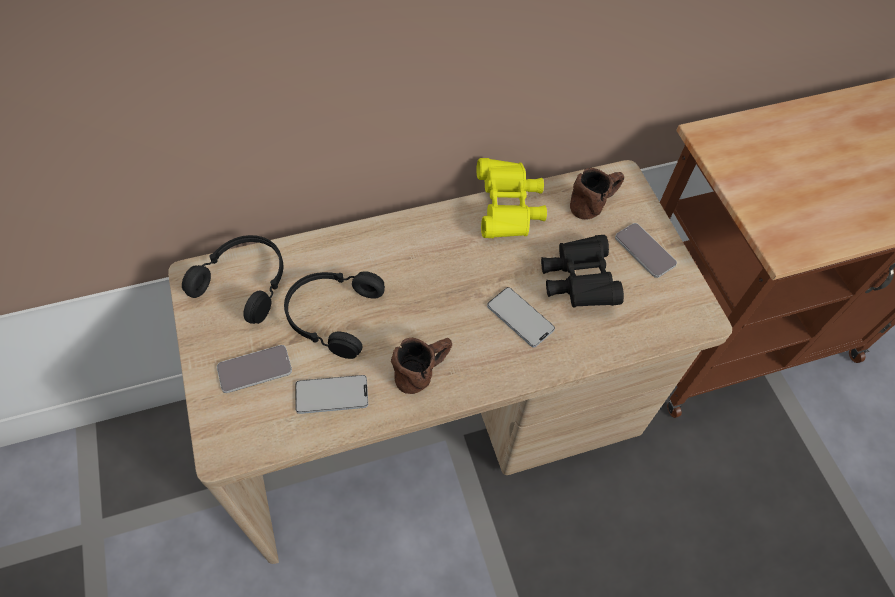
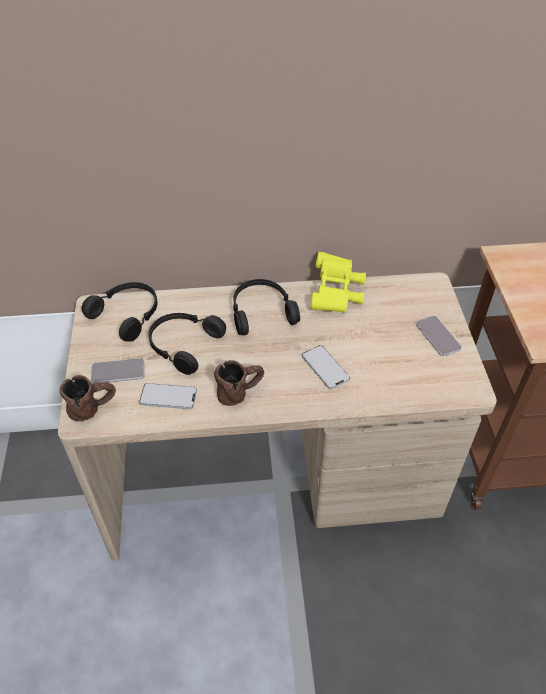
camera: 15 degrees right, 10 degrees down
(420, 250) = (261, 312): none -> black headphones
(577, 282) = (377, 350): black binoculars -> none
(594, 203) = (405, 298): brown mug -> brown mug (93, 407)

